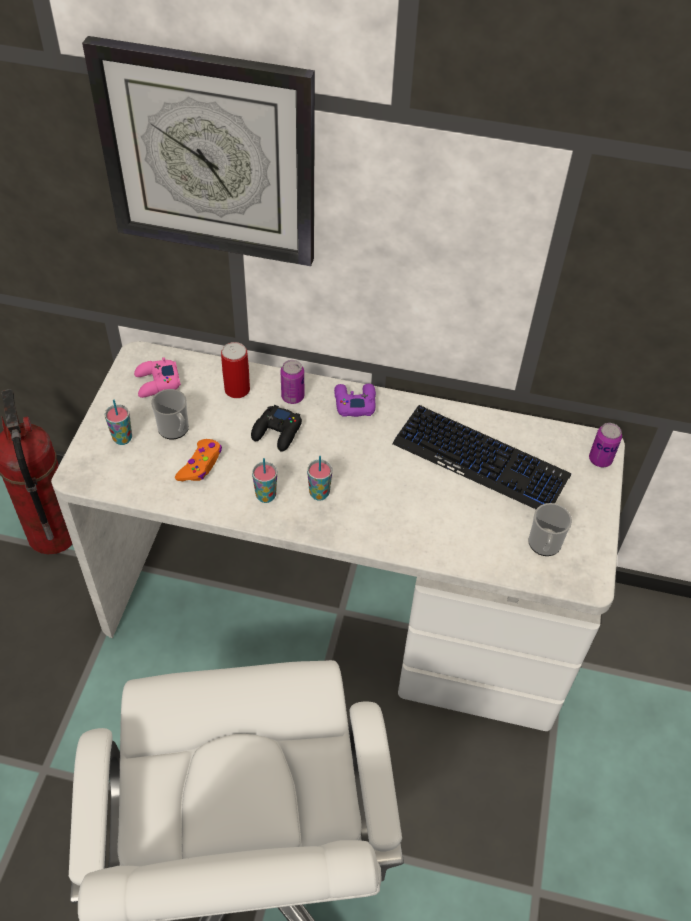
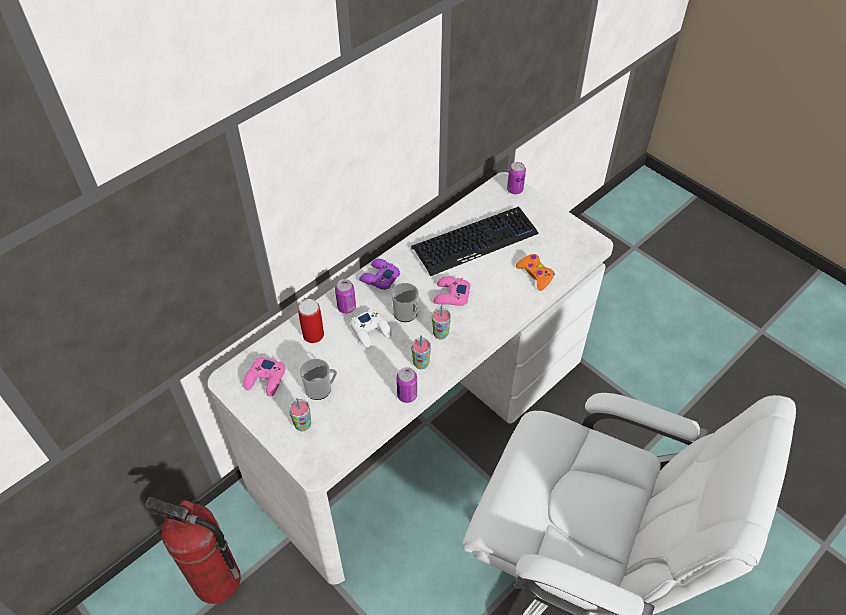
camera: 55 degrees left, 0 degrees up
(200, 465) = (365, 388): orange game controller -> orange game controller (535, 274)
(209, 155) = (233, 181): wall clock -> none
(216, 504) = (407, 395): none -> can
(277, 432) = (371, 331): black game controller -> white game controller
(381, 476) = (451, 295): none -> pink game controller
(544, 546) = (557, 248): mug -> mug (407, 314)

